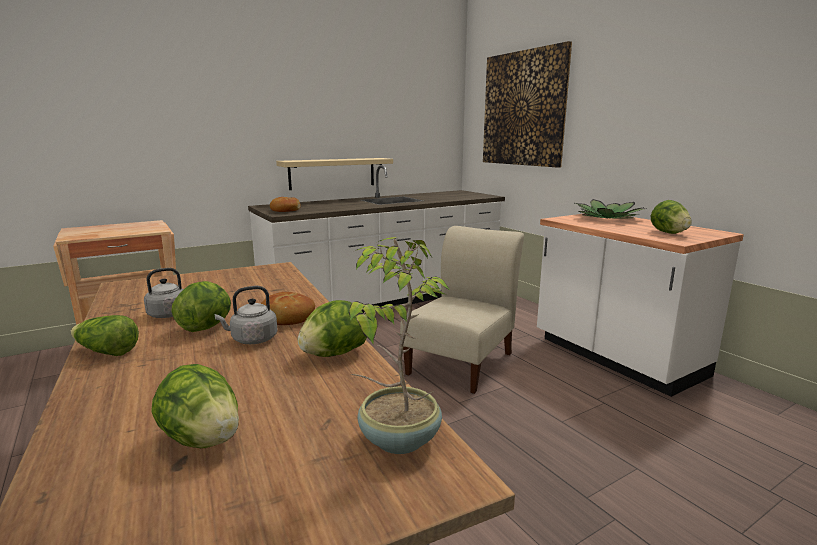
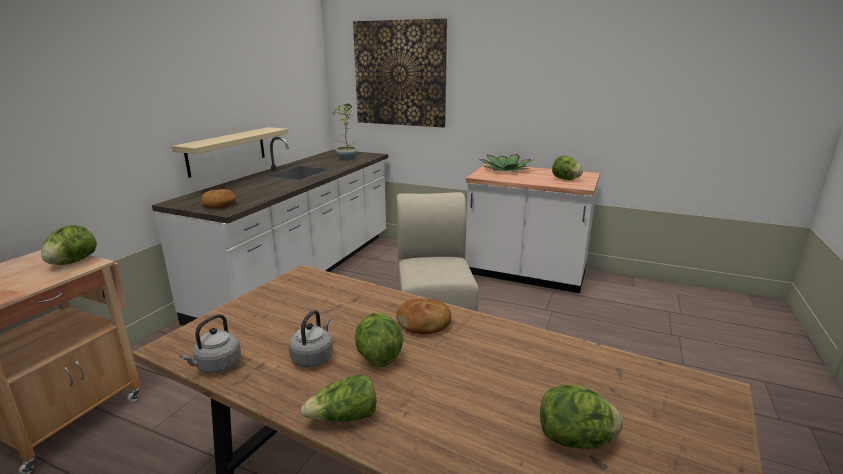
camera: 35 degrees left, 5 degrees up
(252, 340) = (441, 353): grey kettle -> grey kettle (216, 366)
(334, 354) = (520, 341): lettuce -> lettuce (72, 262)
(397, 439) = (662, 382): potted plant -> potted plant (346, 158)

